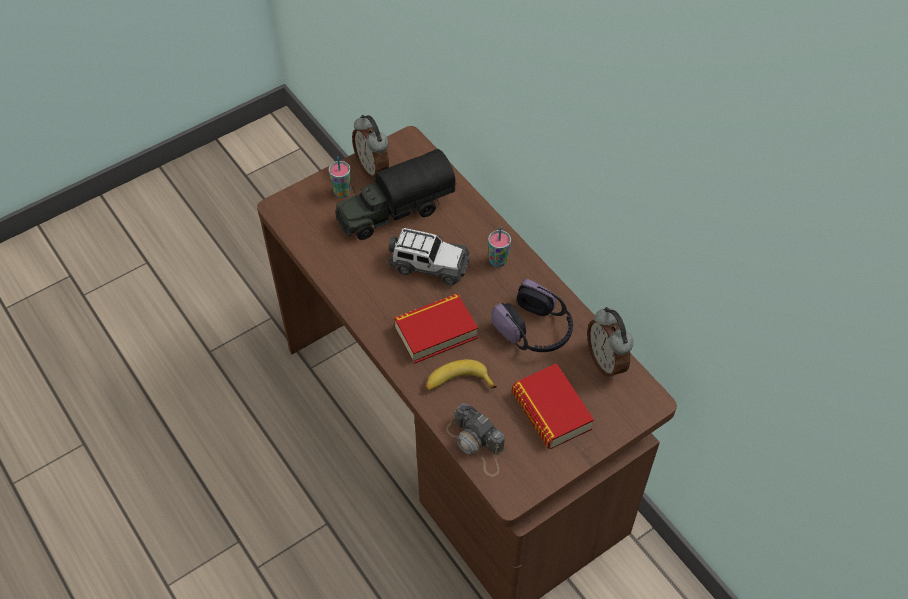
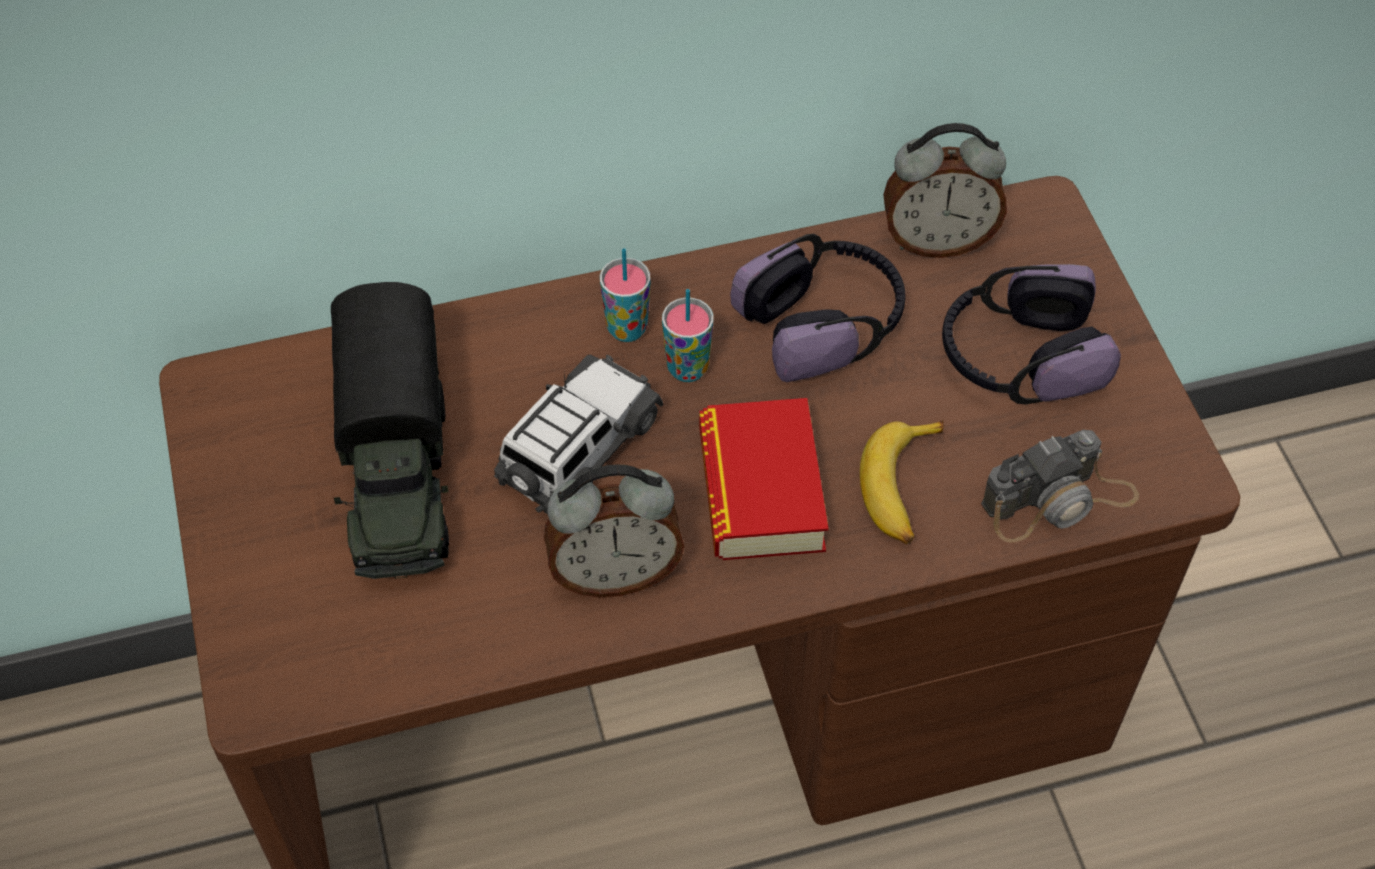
camera: 70 degrees left, 0 degrees up
(342, 192) = (283, 557): cup -> cup (687, 368)
(373, 168) = (248, 475): alarm clock -> alarm clock (615, 573)
(551, 411) = (1019, 358): book -> headphones

